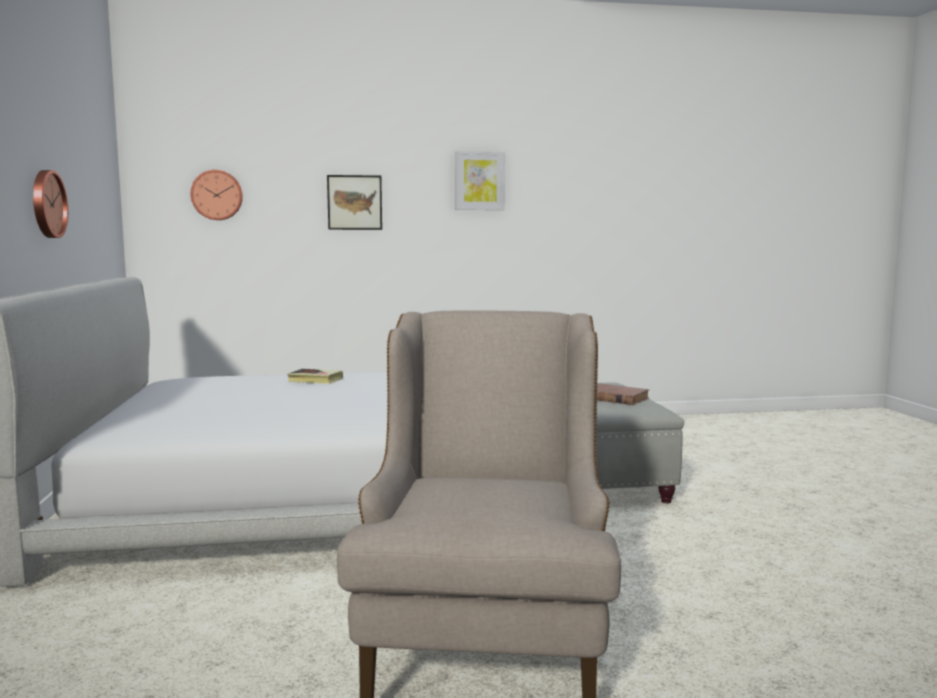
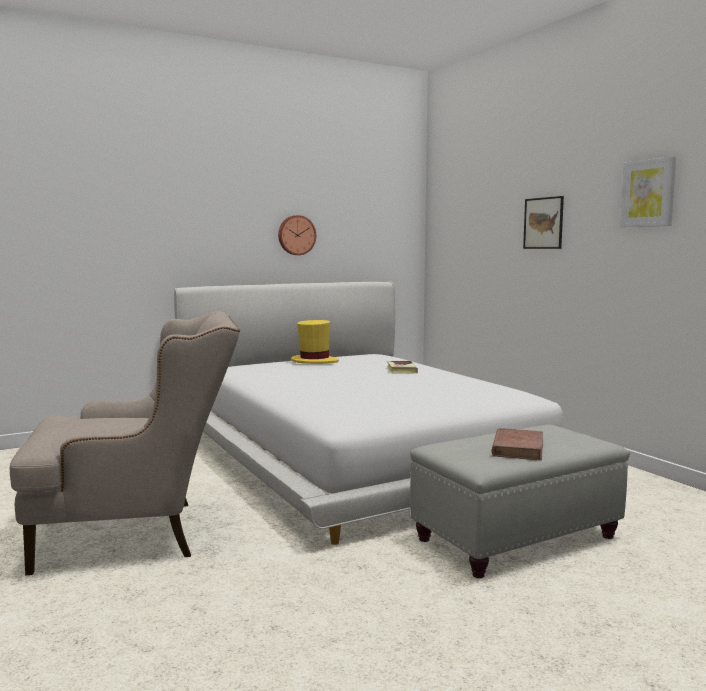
camera: 70 degrees right, 0 degrees up
(184, 398) = (314, 361): none -> yellow hat
(217, 195) = (465, 221): wall clock -> none

